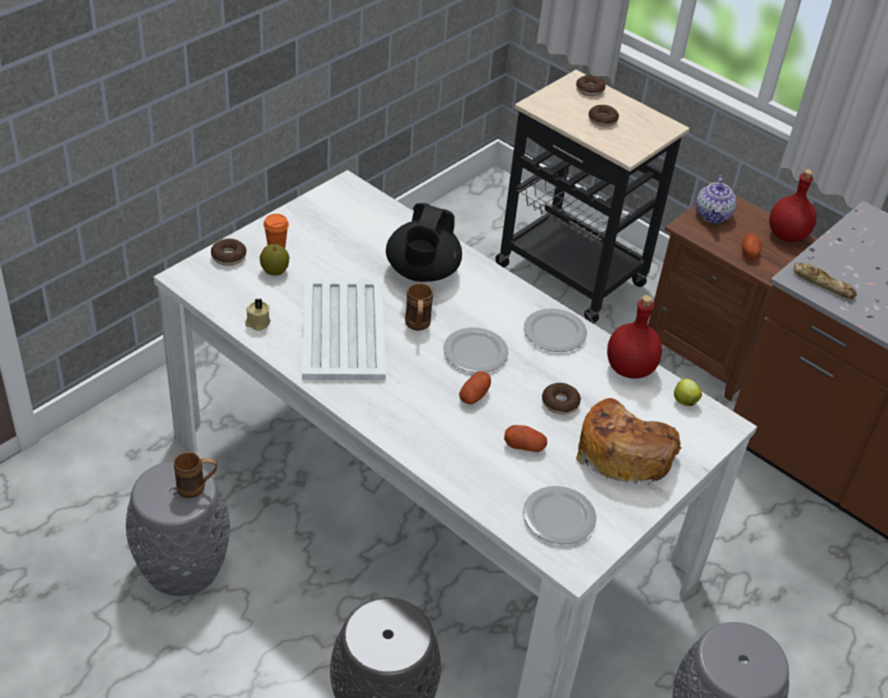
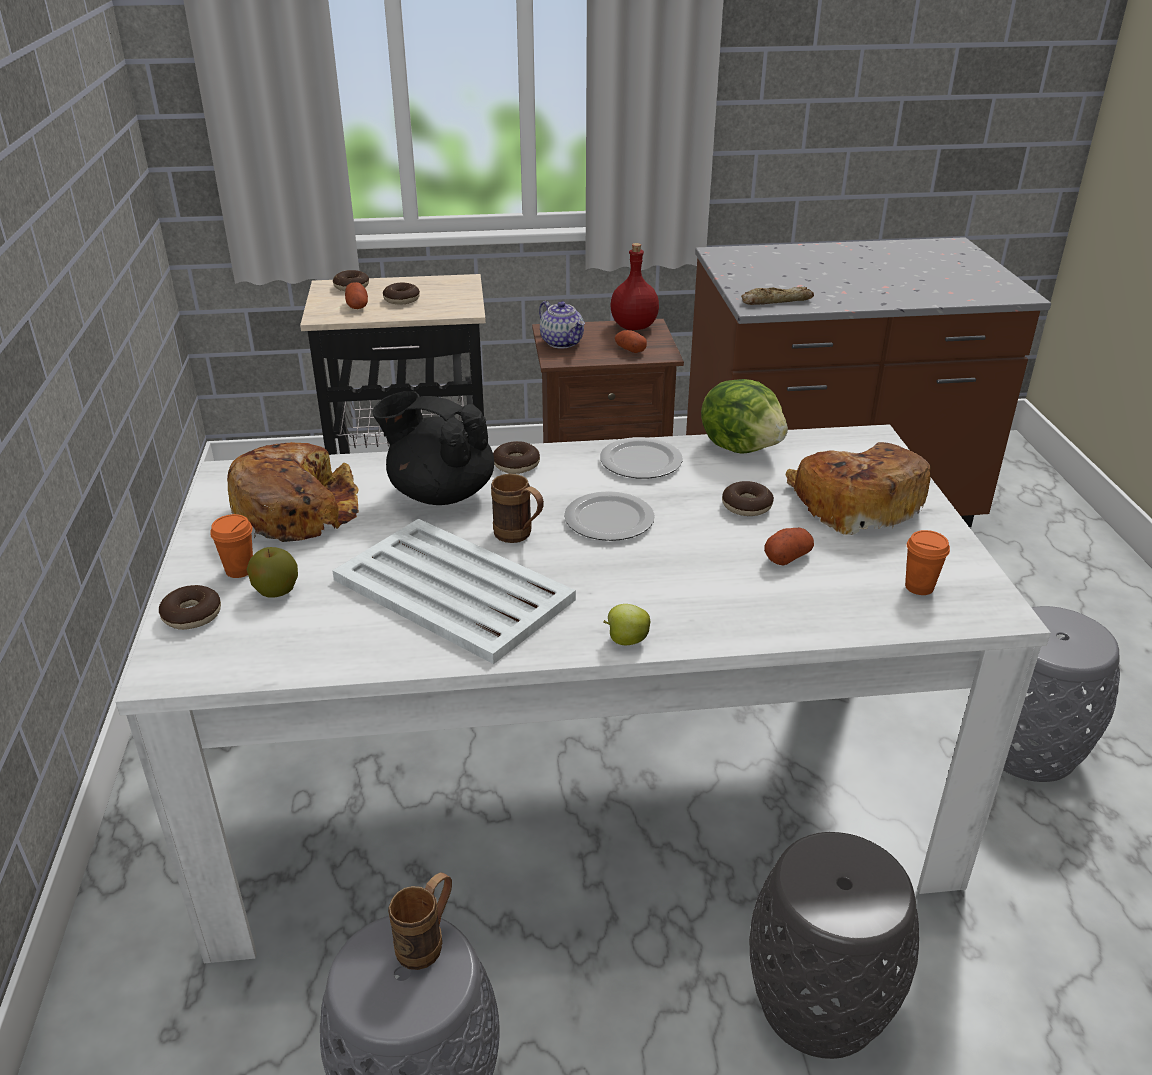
camera: 45 degrees left, 10 degrees down
(257, 323) = (344, 651): beige candle -> none
(345, 232) = (297, 510): none -> bread
(422, 272) = (440, 493): black teapot -> black teapot turned 150 degrees clockwise
(474, 395) = (674, 552): potato -> potato (357, 306)
(486, 284) = (516, 465): none -> donut
(559, 518) = (919, 587): plate -> orange cup
(630, 368) = (742, 447): red bottle -> lettuce
(684, 401) = (819, 441): apple -> apple (626, 640)

